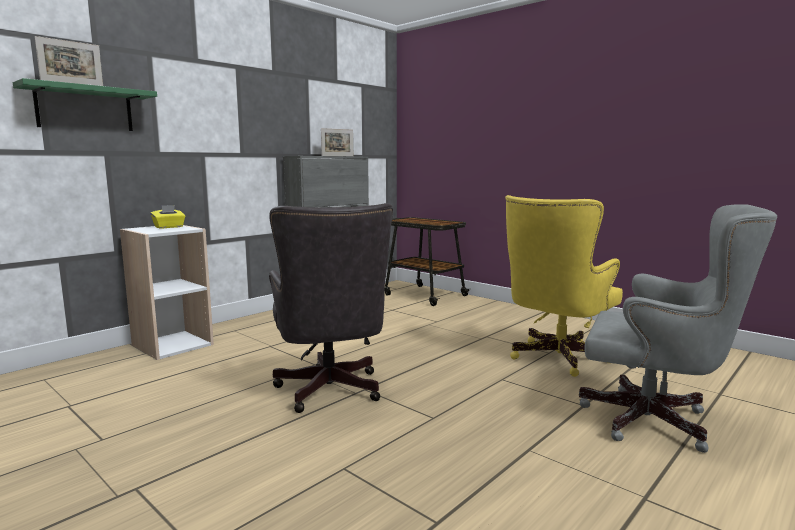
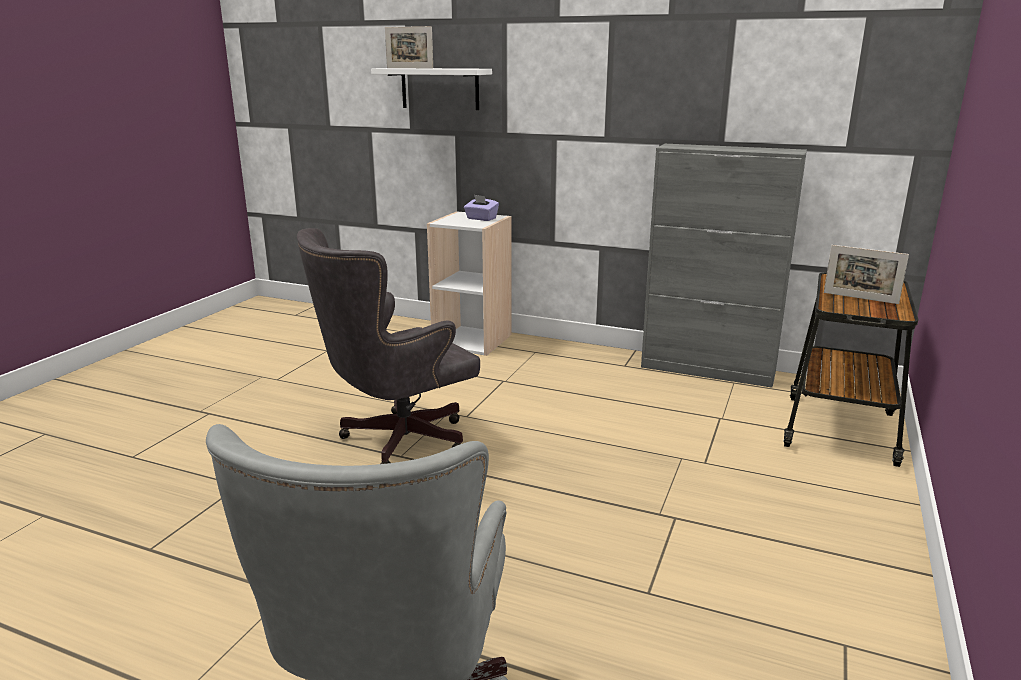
camera: 70 degrees right, 10 degrees up
(85, 109) = (440, 88): green shelf -> white shelf
(169, 227) = (481, 219): yellow tissue box -> purple tissue box
(337, 156) = (751, 149): picture frame -> picture frame (860, 298)
(556, 359) = (620, 603): yellow office chair -> none

